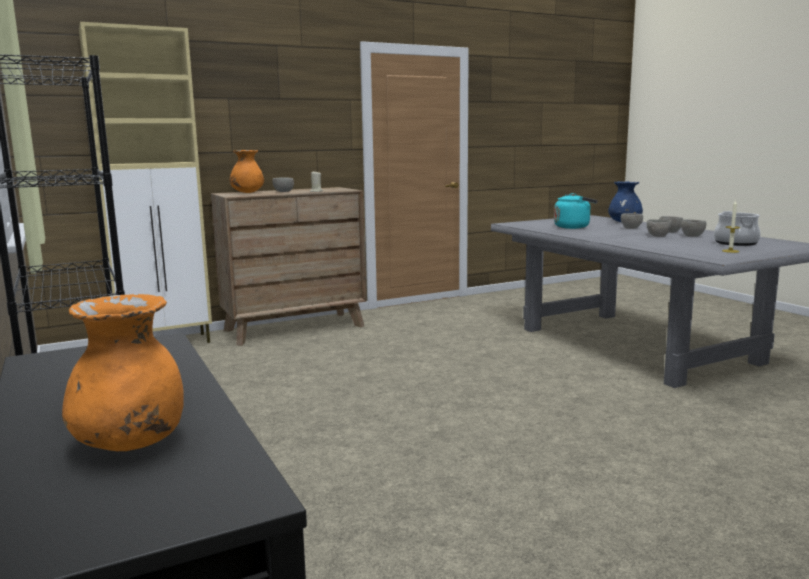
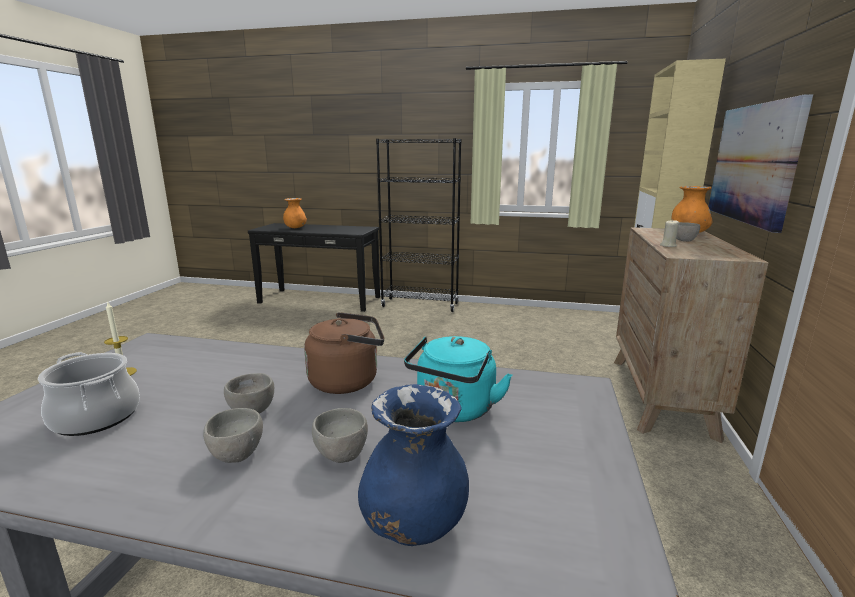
camera: 130 degrees right, 5 degrees up
(278, 129) = (753, 163): none -> picture
(602, 235) = (348, 381): none -> brown kettle
(693, 236) = (179, 437): grey bowl -> none

